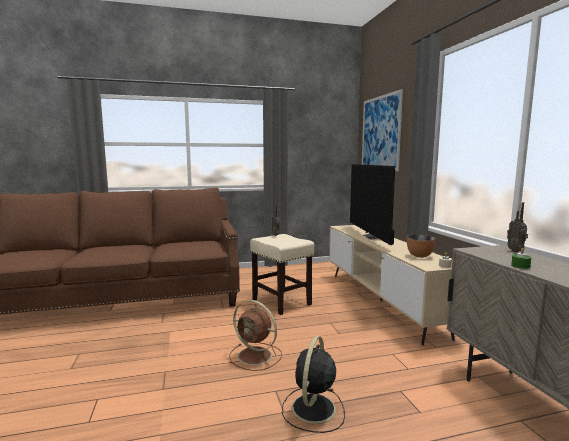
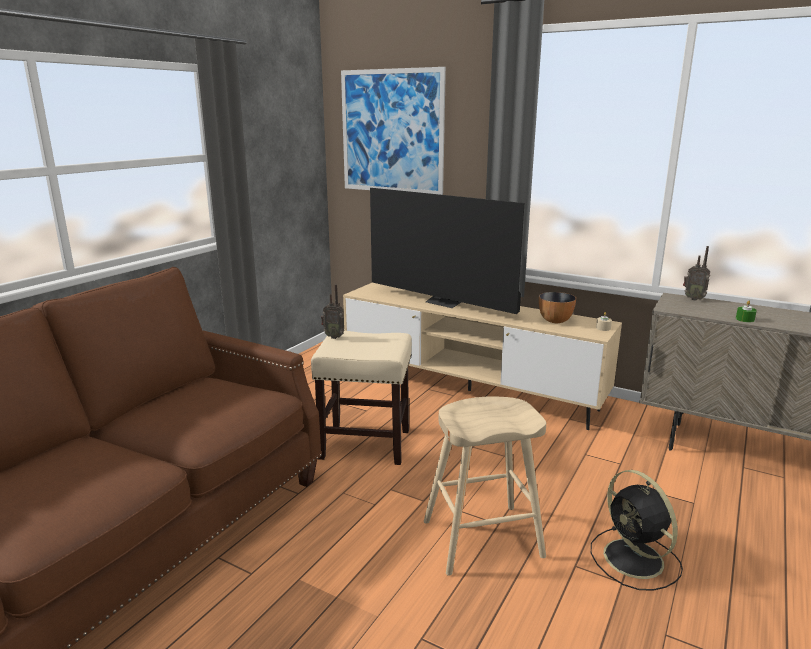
camera: 45 degrees left, 10 degrees up
(256, 356) = (481, 539): brown fan -> beige stool

